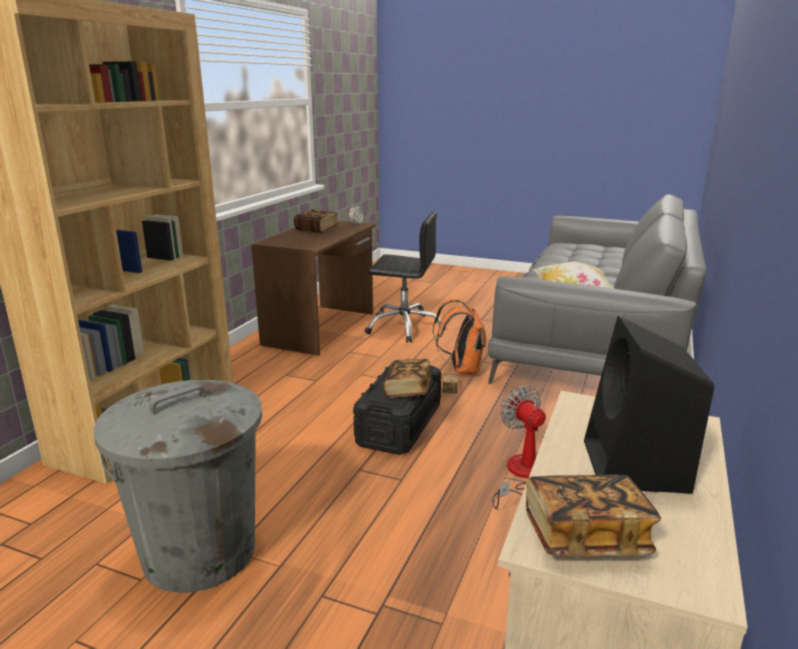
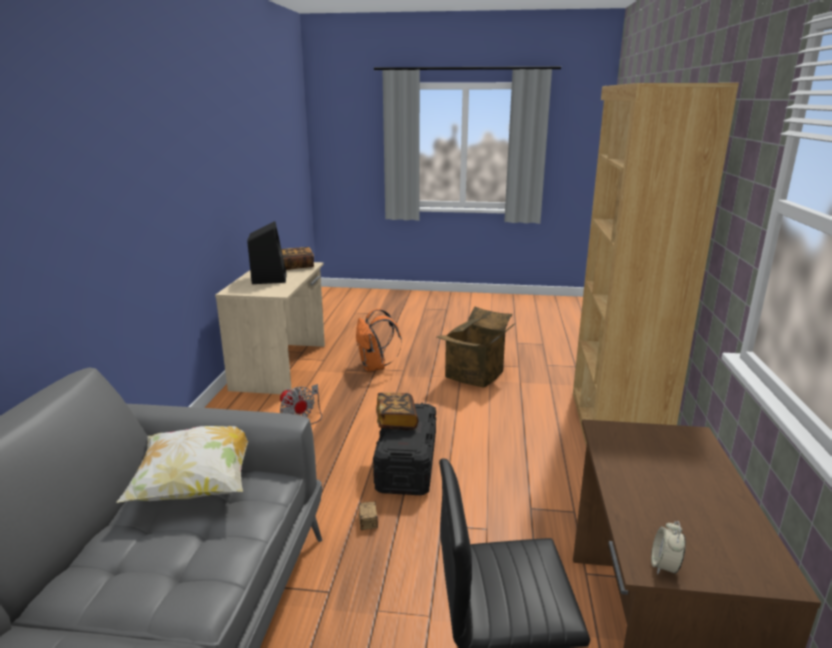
camera: 165 degrees right, 0 degrees up
(199, 552) = (476, 375): grey trash can -> cardboard box
(316, 230) = (696, 505): book -> none
(462, 369) = (358, 563): orange backpack -> orange backpack (375, 367)

